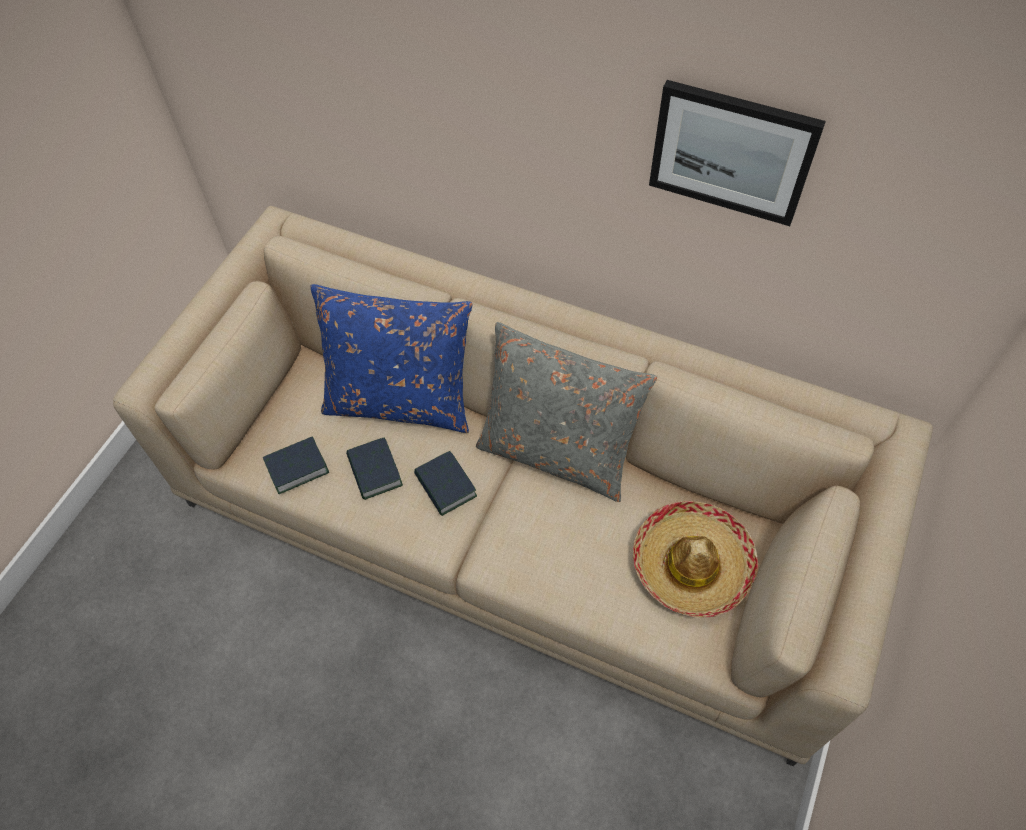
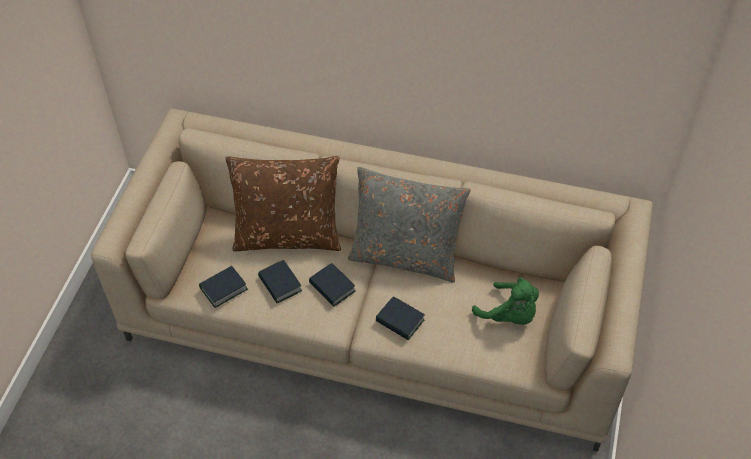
camera: 10 degrees left, 5 degrees down
(401, 401) = (288, 235): blue pillow -> brown pillow
(531, 551) = (400, 321): none -> book
(692, 564) = (509, 315): hat -> green plush toy
(732, 152) = (499, 41): picture -> none

